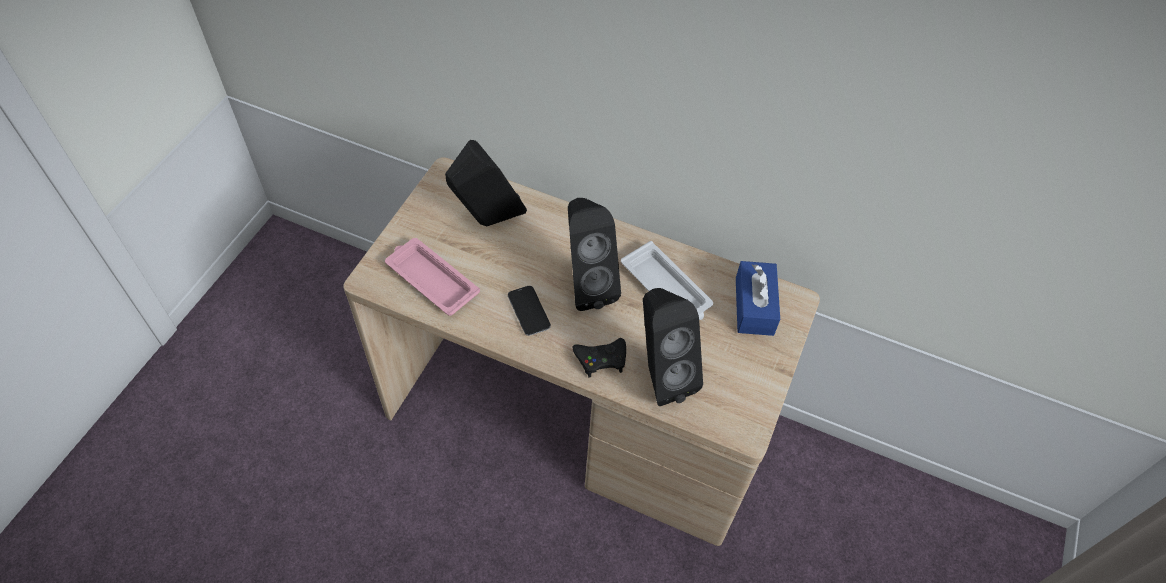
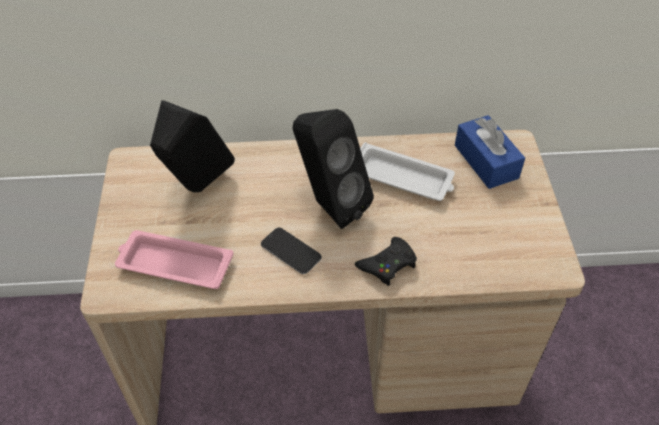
camera: 25 degrees left, 5 degrees down
(660, 374) = (450, 254): black speaker -> none

